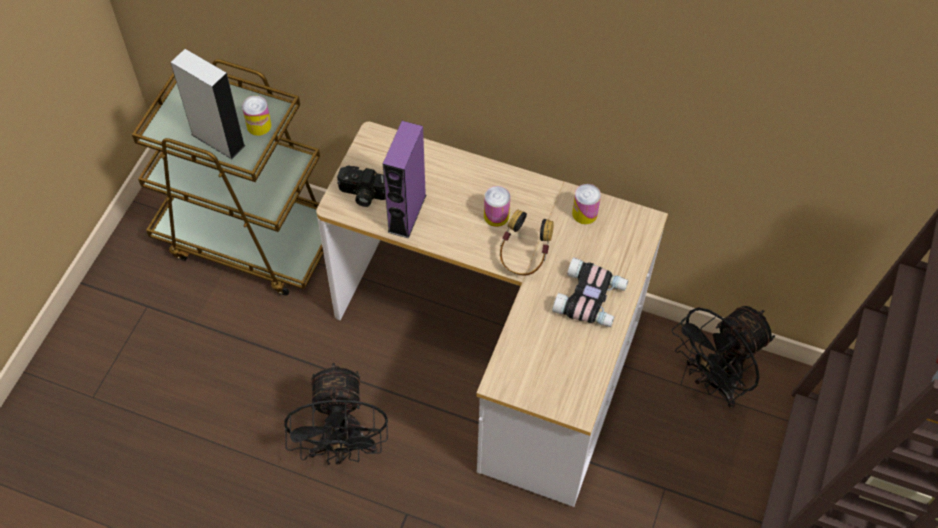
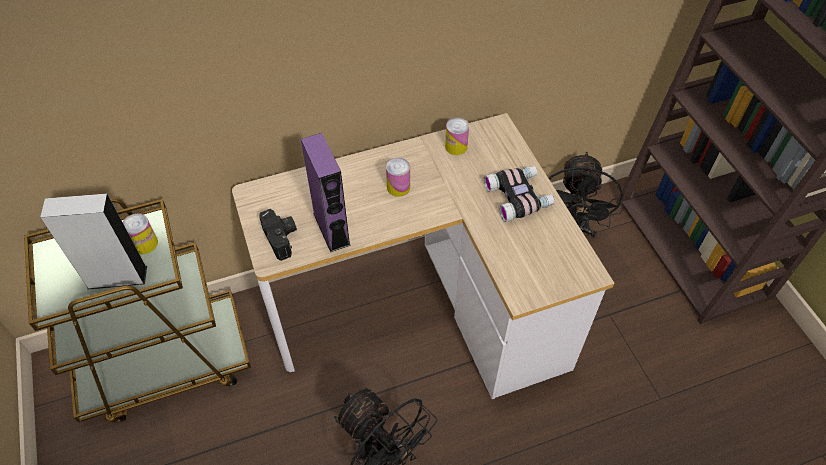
camera: 40 degrees left, 5 degrees down
(362, 194) = (282, 238): camera -> camera turned 90 degrees counterclockwise
(523, 256) = (446, 201): headphones -> none

